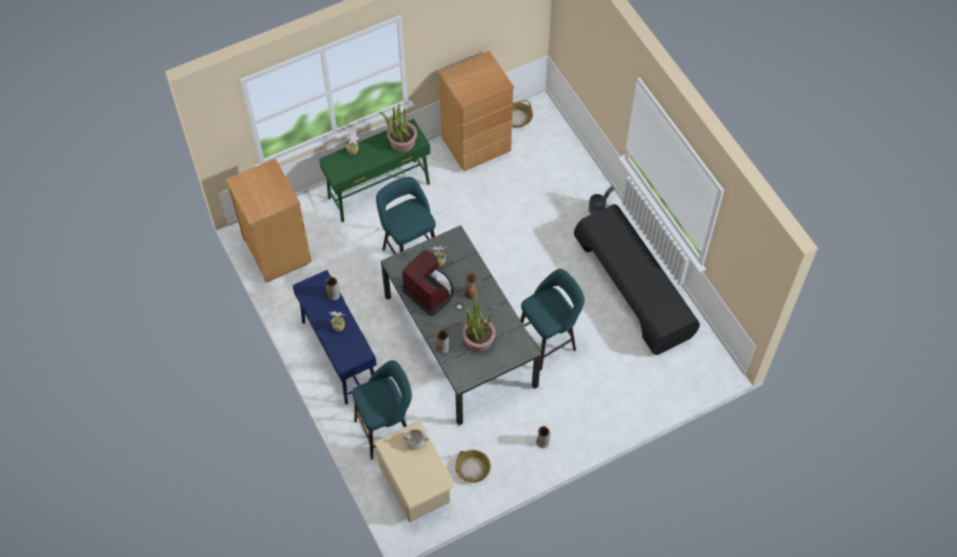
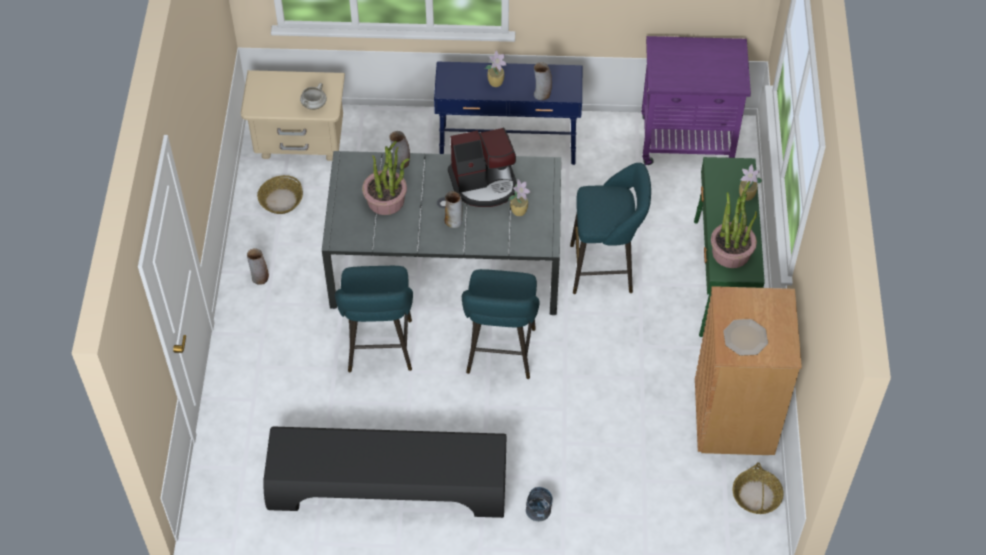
camera: 120 degrees right, 5 degrees down
(276, 253) = (687, 142): brown dresser -> purple cart
(387, 430) = (384, 147): turquoise stool -> turquoise stool (500, 355)
(487, 80) = (745, 337): none -> plate

